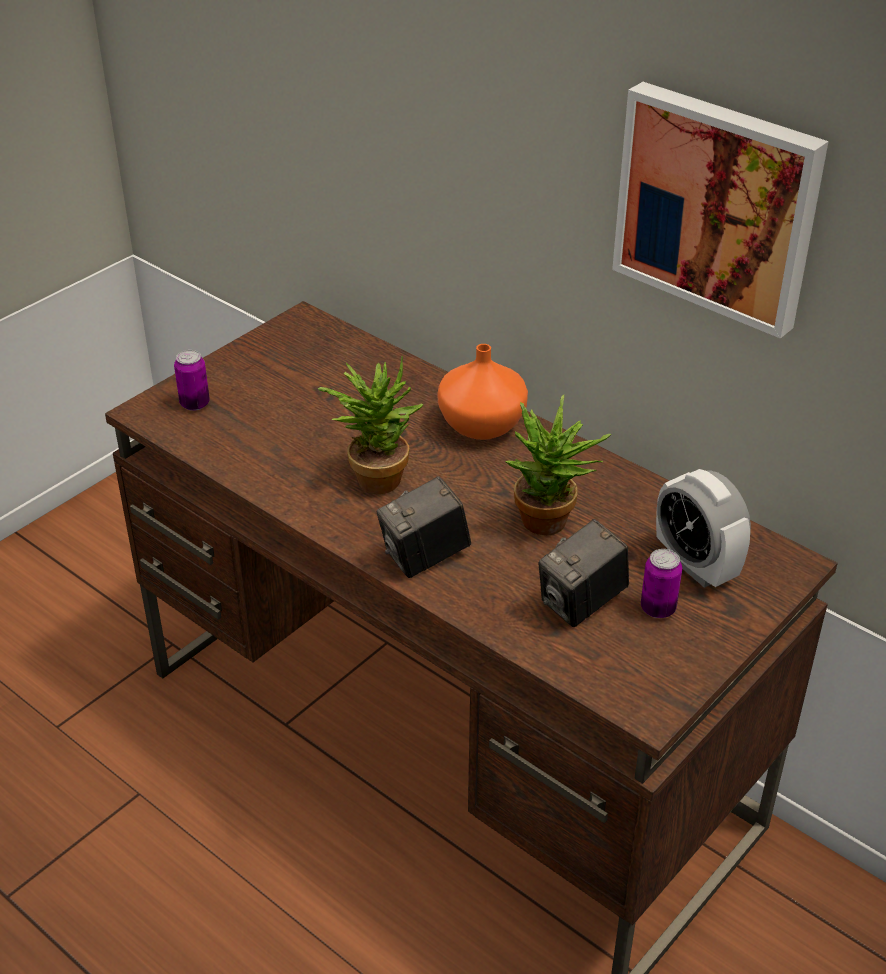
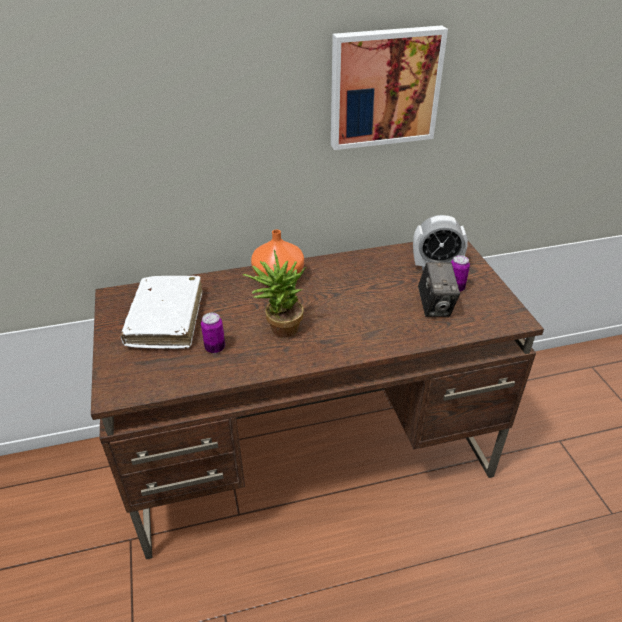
camera: 55 degrees left, 0 degrees up
(195, 404) = (134, 369): can -> can (215, 348)
(300, 379) = (166, 319): none -> white book
(424, 557) = (360, 339): camera -> none
(551, 526) = (374, 291): potted plant -> none

